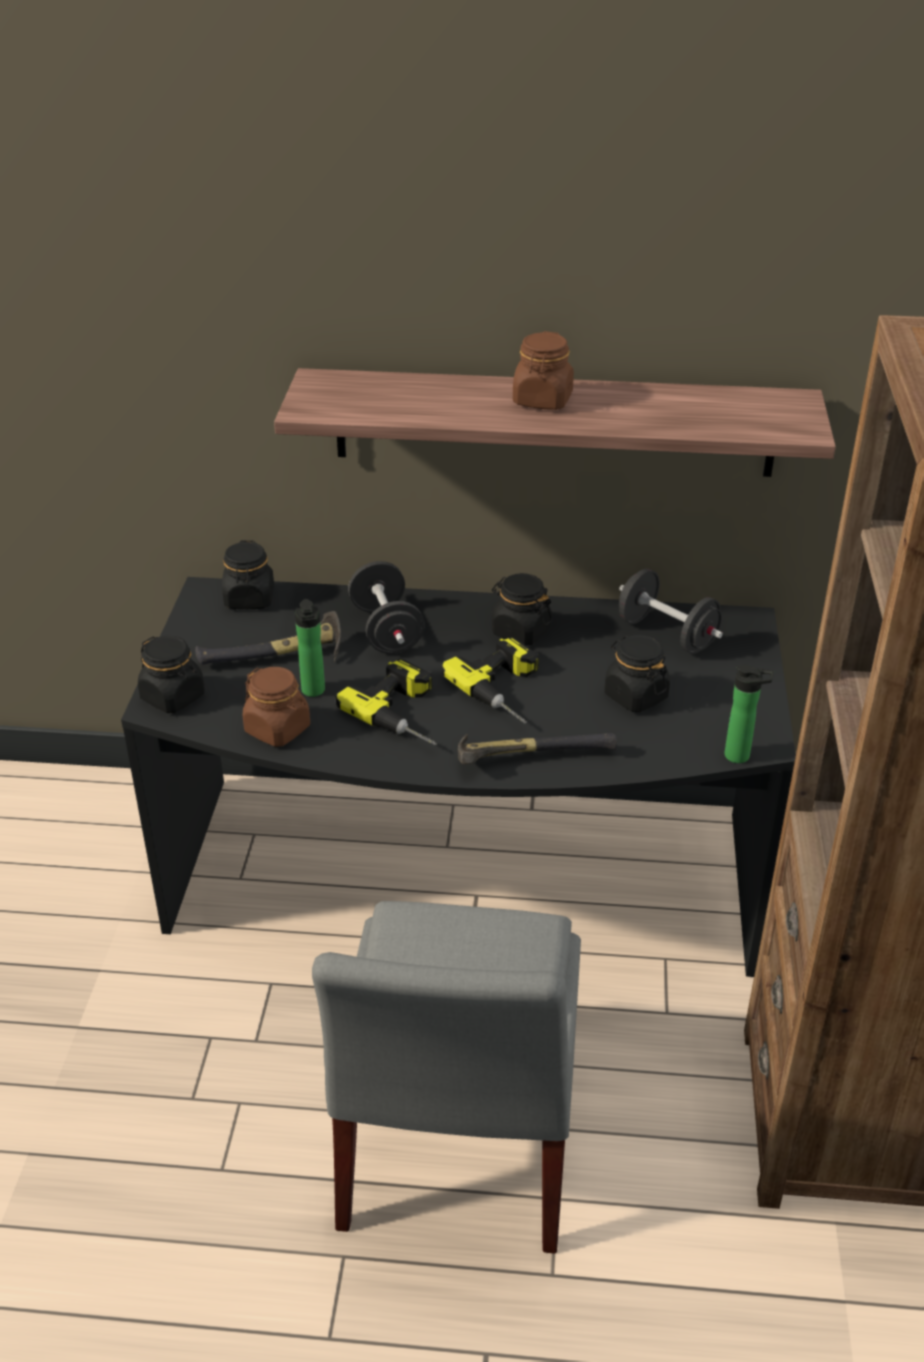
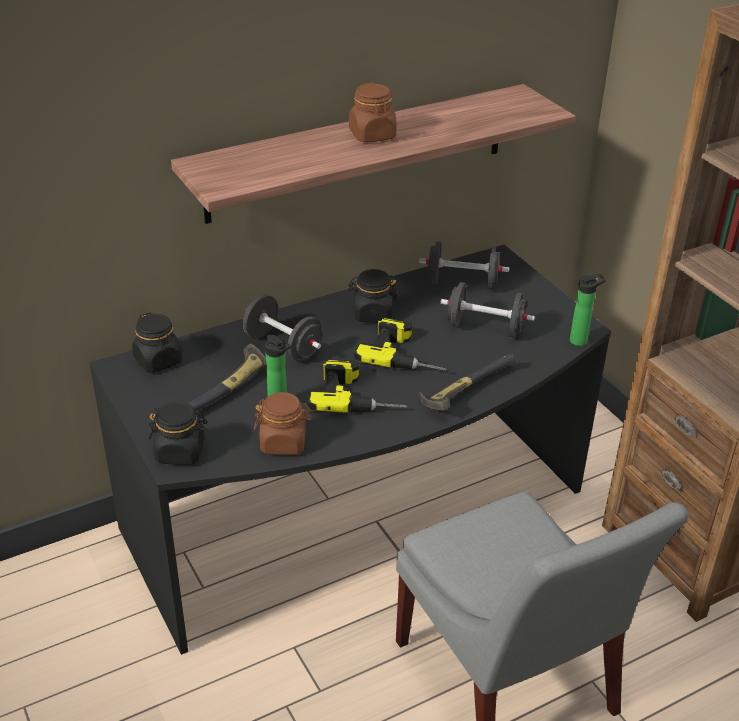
camera: 35 degrees left, 0 degrees up
(635, 696) = (485, 328): black jar -> black dumbbell

